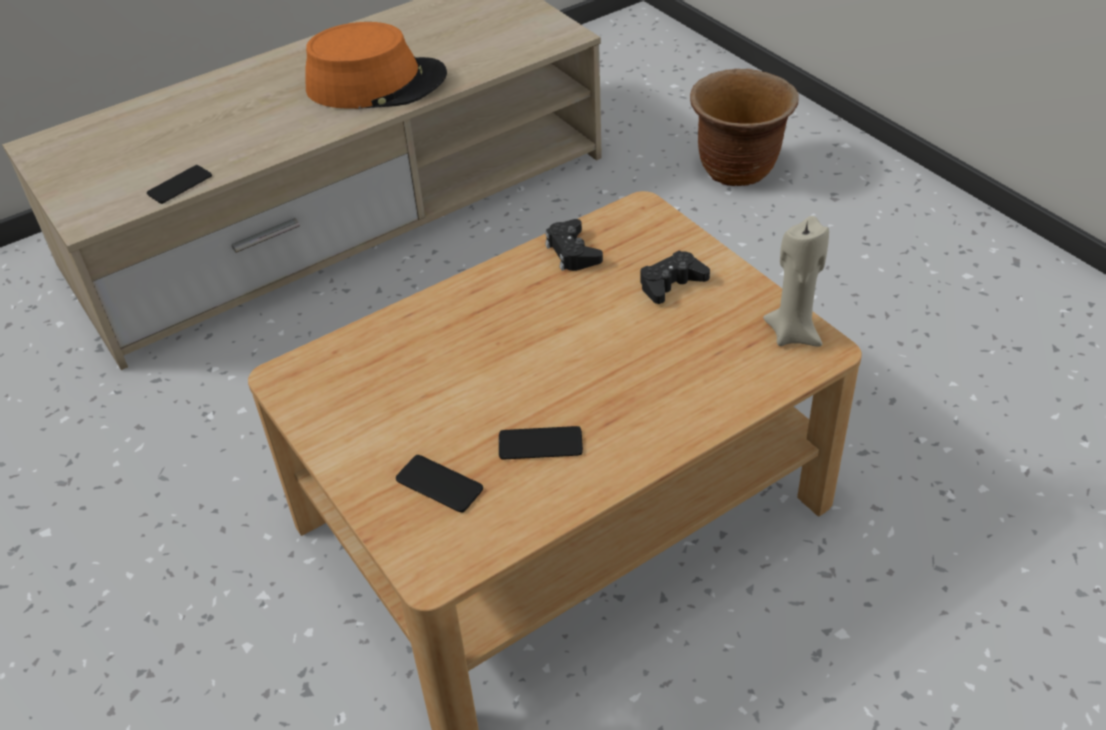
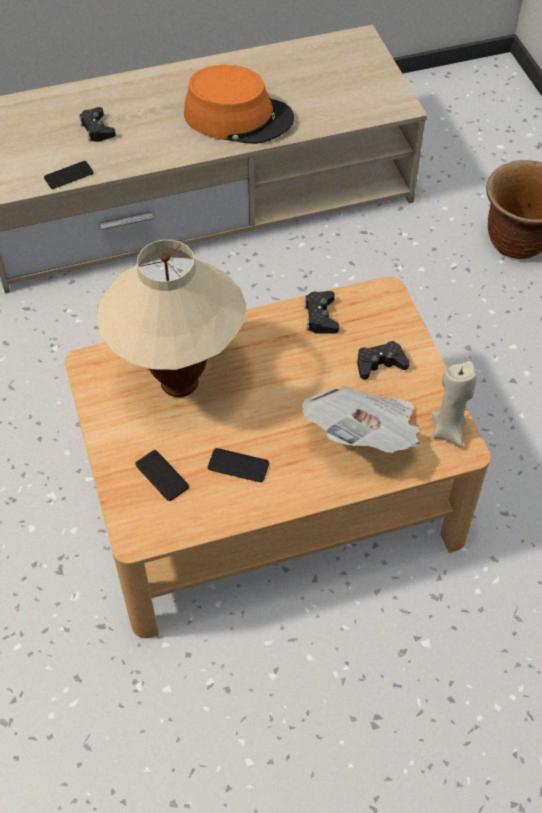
camera: 15 degrees right, 10 degrees up
(200, 131) = (97, 129): none -> black game controller
(420, 368) = (180, 383): none -> beige table lamp
(691, 366) = (364, 436): none -> newspaper

